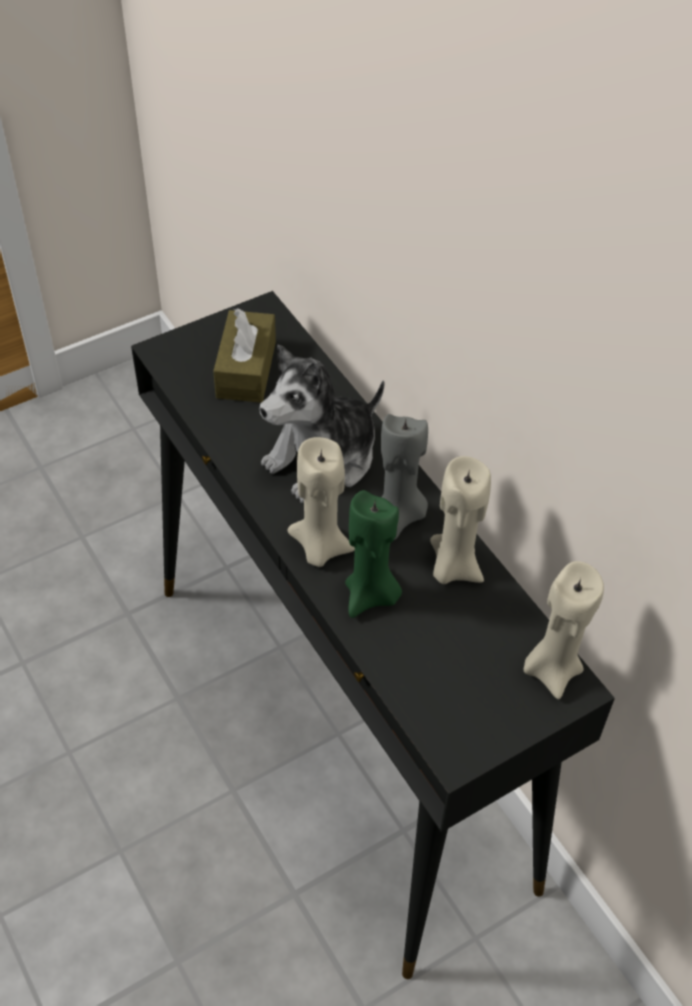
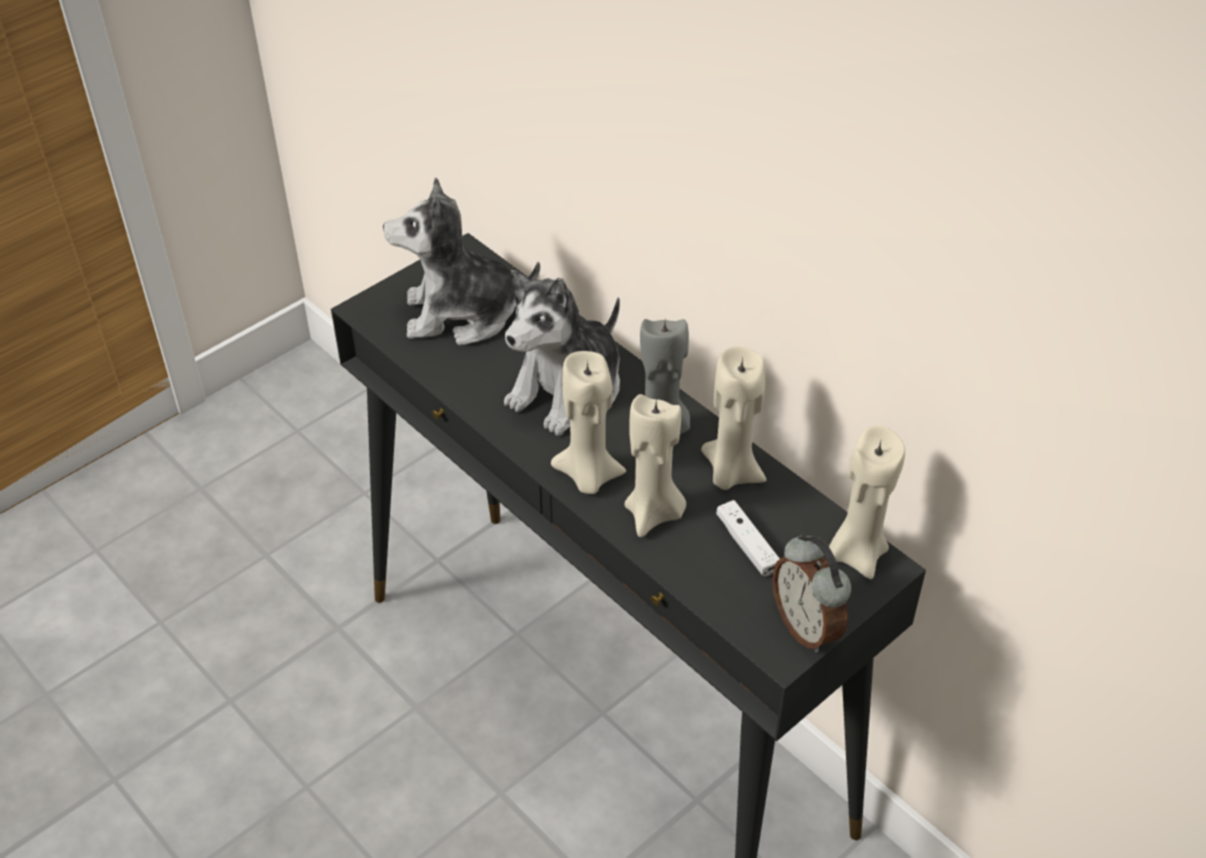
camera: 10 degrees left, 5 degrees down
(246, 369) = (462, 314): brown tissue box -> plush toy
(371, 595) = (654, 513): green candle -> beige candle
(450, 642) = (747, 545): none -> white game controller
(486, 735) = (807, 626): none -> alarm clock

